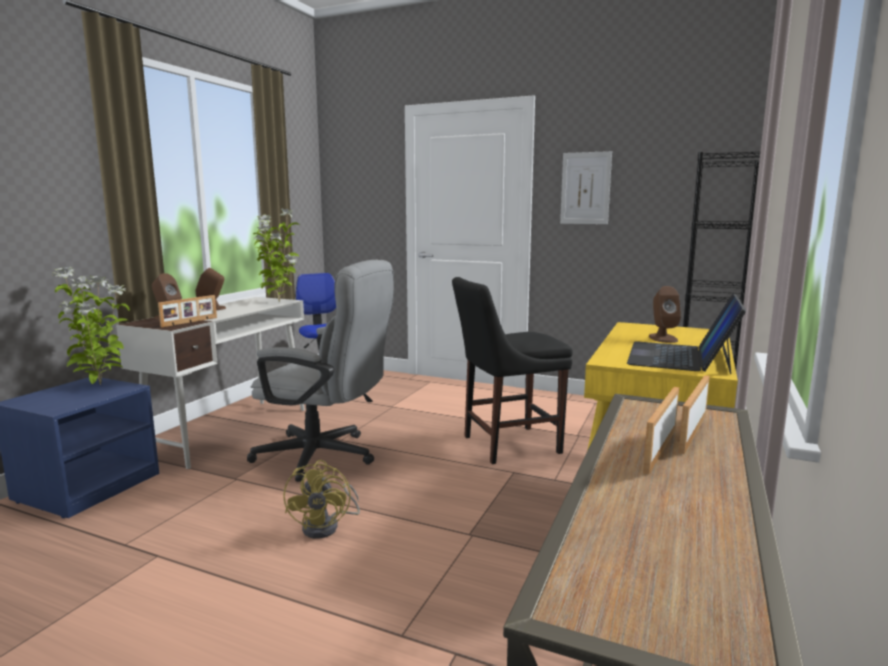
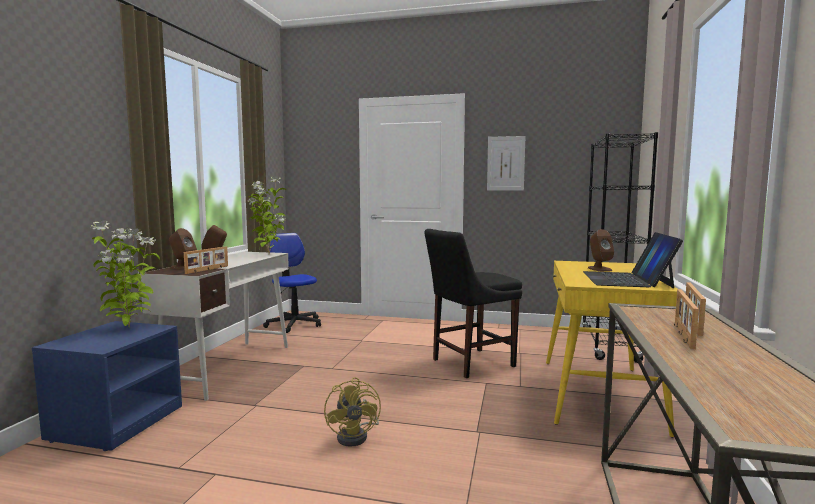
camera: 10 degrees left, 5 degrees down
(326, 457) = (326, 382): grey office chair -> none

